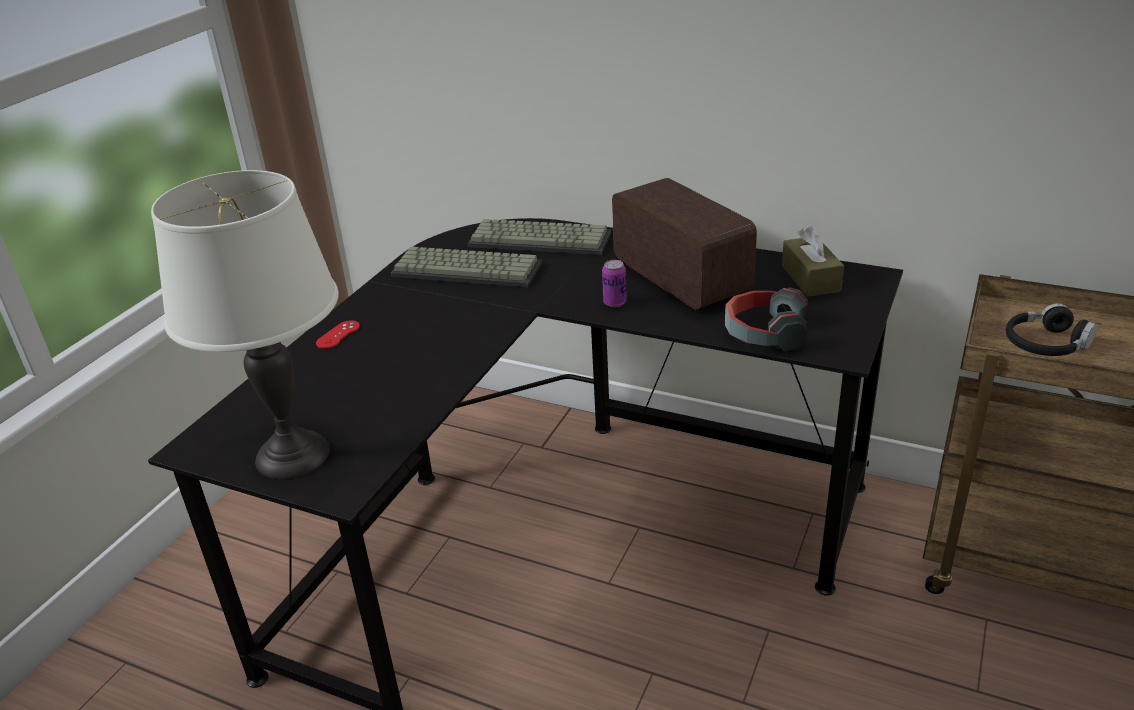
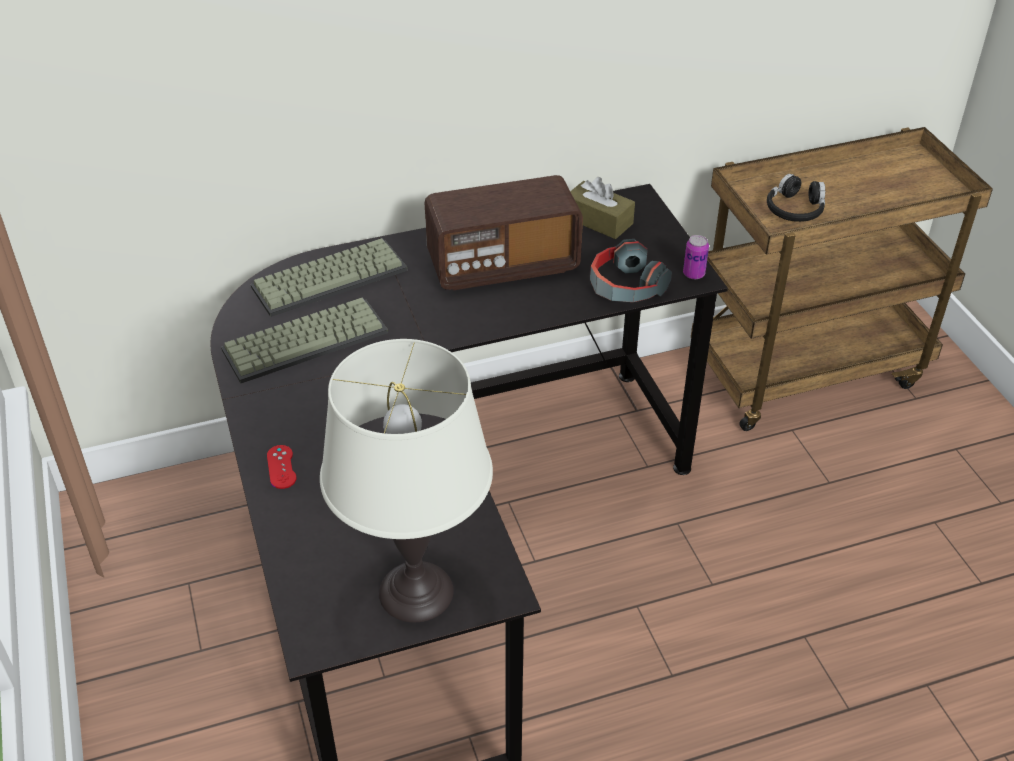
camera: 45 degrees left, 10 degrees up
(615, 303) = (482, 313): can -> can (693, 274)
(680, 278) = (503, 265): radio -> radio turned 150 degrees clockwise

